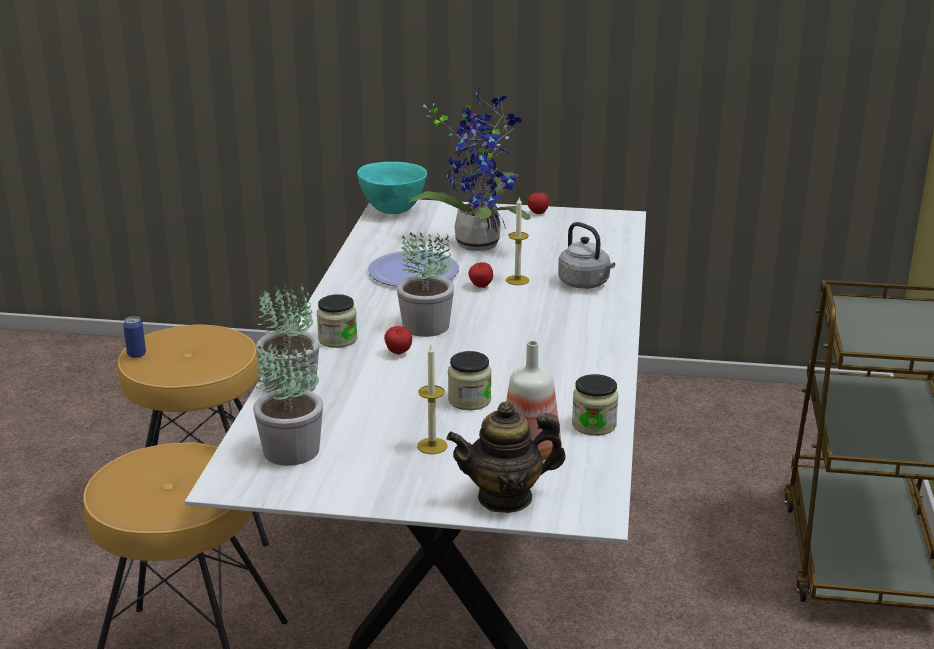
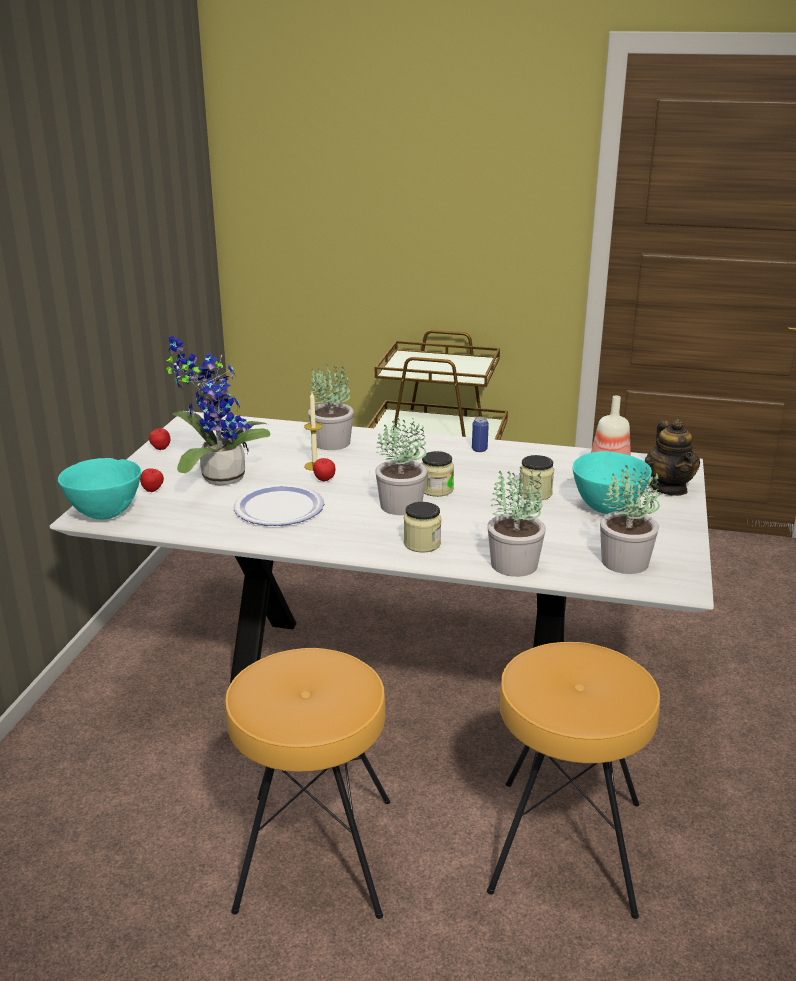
camera: 85 degrees left, 0 degrees up
(136, 354) = (309, 724): can -> can (479, 449)
(398, 353) = (453, 518): apple -> apple (153, 491)
(432, 446) = (606, 508): candle -> turquoise bowl
(586, 284) = (331, 442): grey kettle -> potted plant
(594, 425) = (567, 456): jar -> jar (436, 489)

